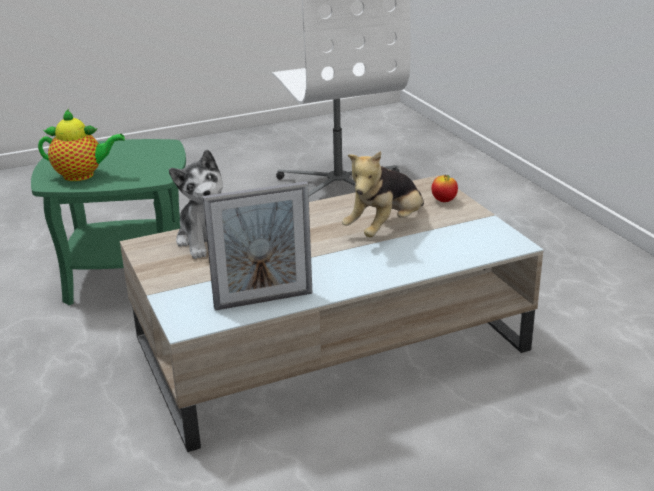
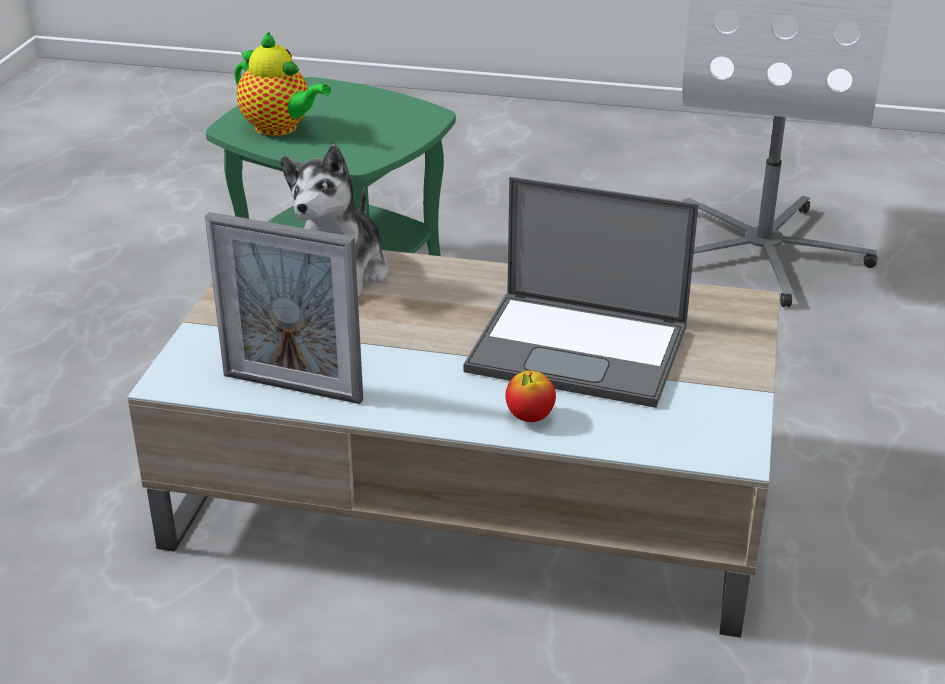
camera: 35 degrees right, 5 degrees up
(385, 228) = (581, 349): plush toy -> laptop
(444, 201) = (726, 338): apple -> apple (529, 417)

